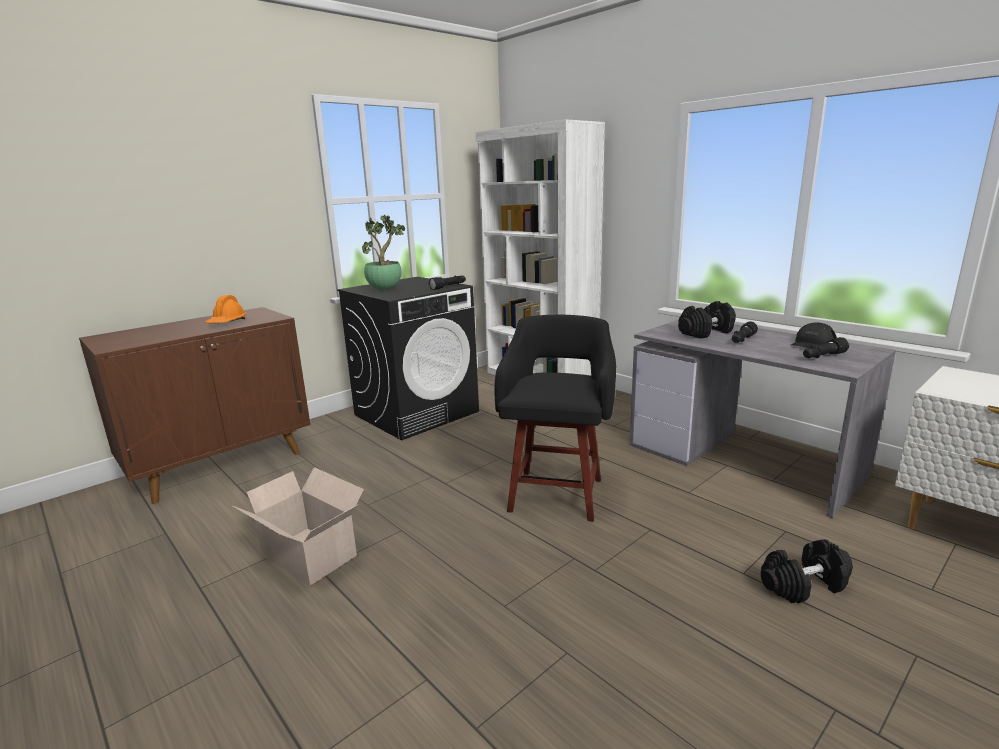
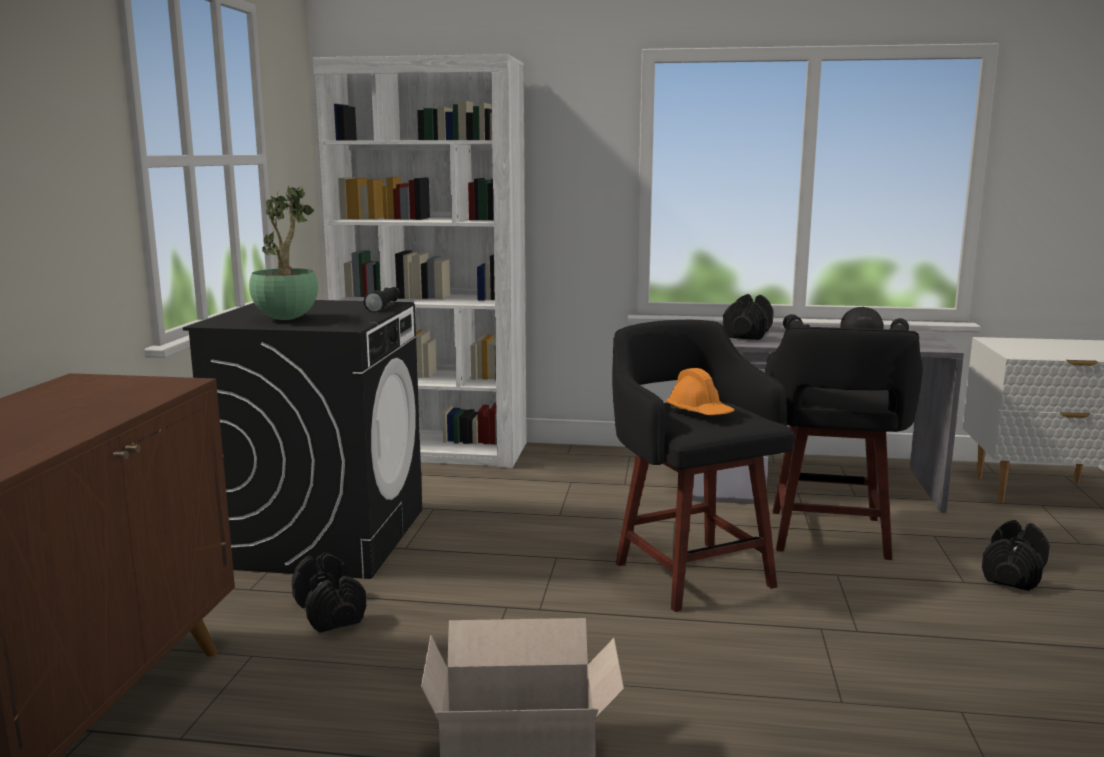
camera: 40 degrees left, 5 degrees down
(227, 322) = (94, 403): orange hard hat -> orange hard hat (699, 412)
(361, 451) = (330, 612): none -> black dumbbell
(693, 502) = (829, 536): none -> black stool

